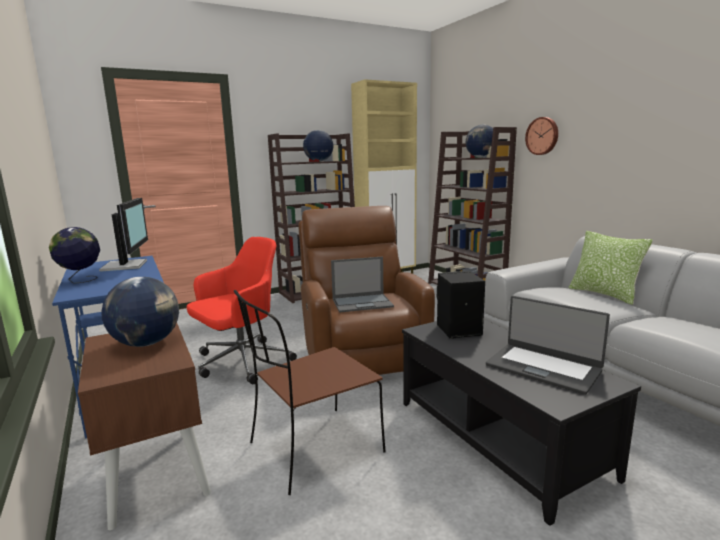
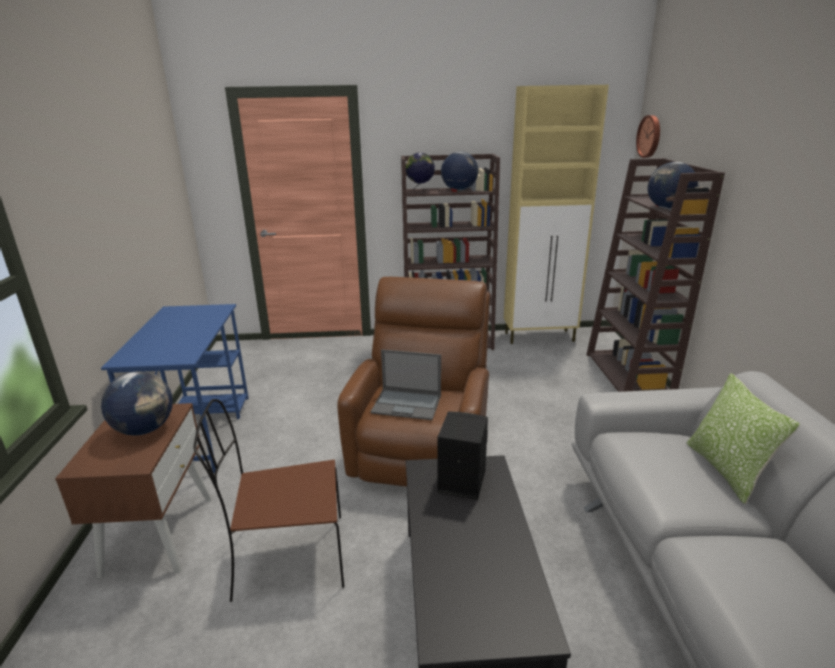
camera: 25 degrees right, 10 degrees up
(81, 280) = (147, 337): globe -> globe (420, 191)
(127, 265) = (200, 318): monitor -> none
(241, 362) = (303, 426): red office chair -> none
(542, 136) = (753, 196): wall clock -> wall clock (650, 136)
(543, 367) = (489, 577): laptop -> none

